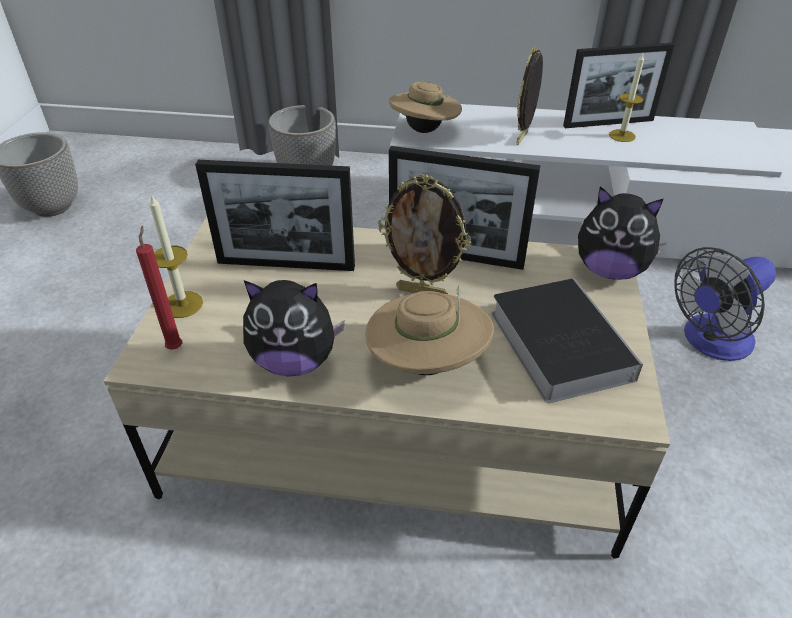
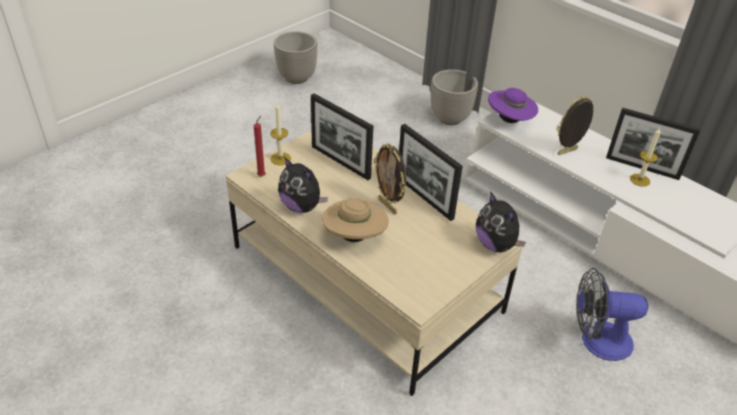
camera: 35 degrees right, 0 degrees up
(424, 131) = (509, 121): beige hat -> purple hat
(556, 342) = (424, 260): book -> none

